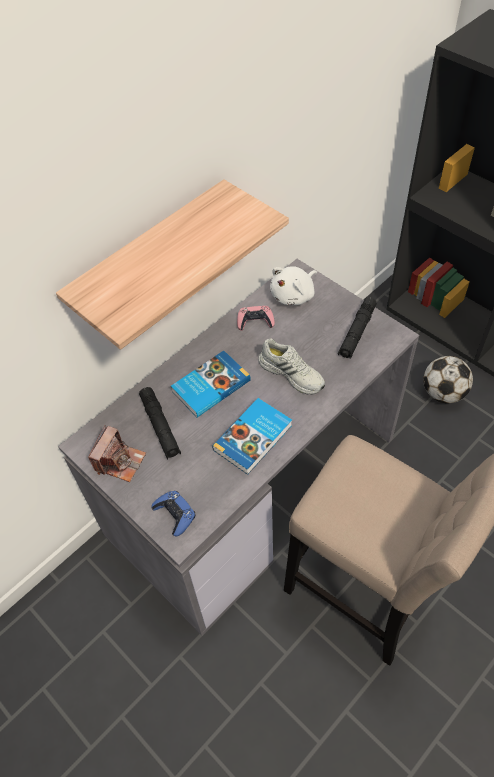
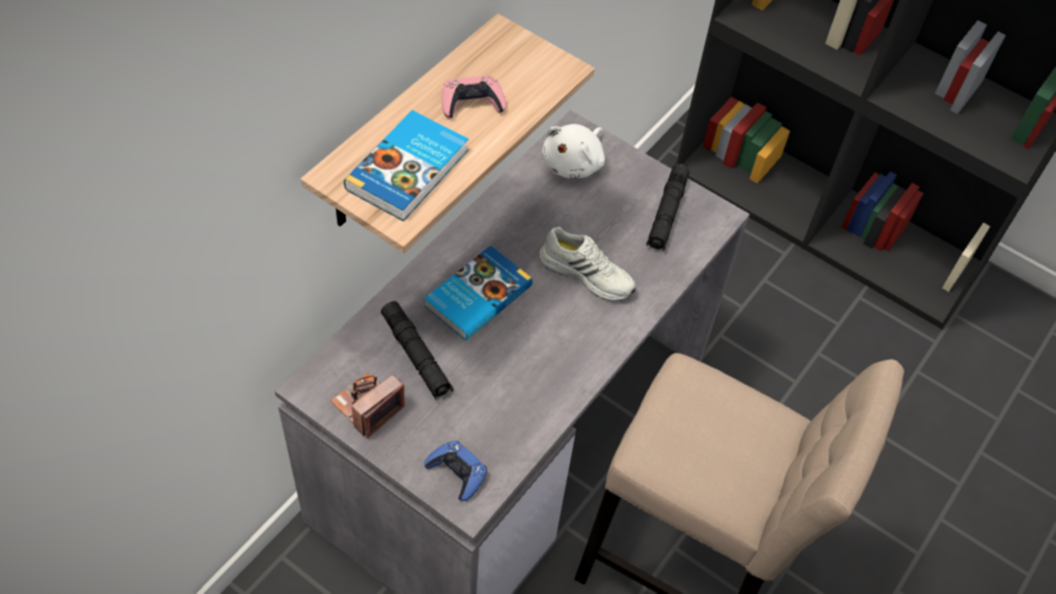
camera: 15 degrees left, 0 degrees up
(120, 461) = (368, 406): camera -> camera turned 150 degrees counterclockwise
(254, 438) = (548, 364): book -> book (410, 170)
(255, 321) = (525, 202): pink game controller -> pink game controller (472, 102)
(443, 393) = (764, 291): football -> none

